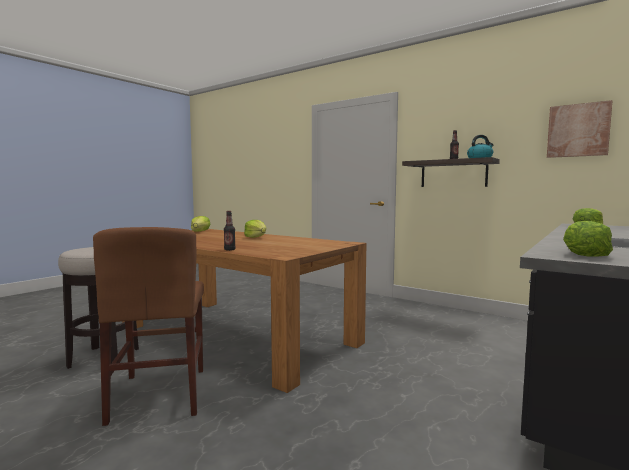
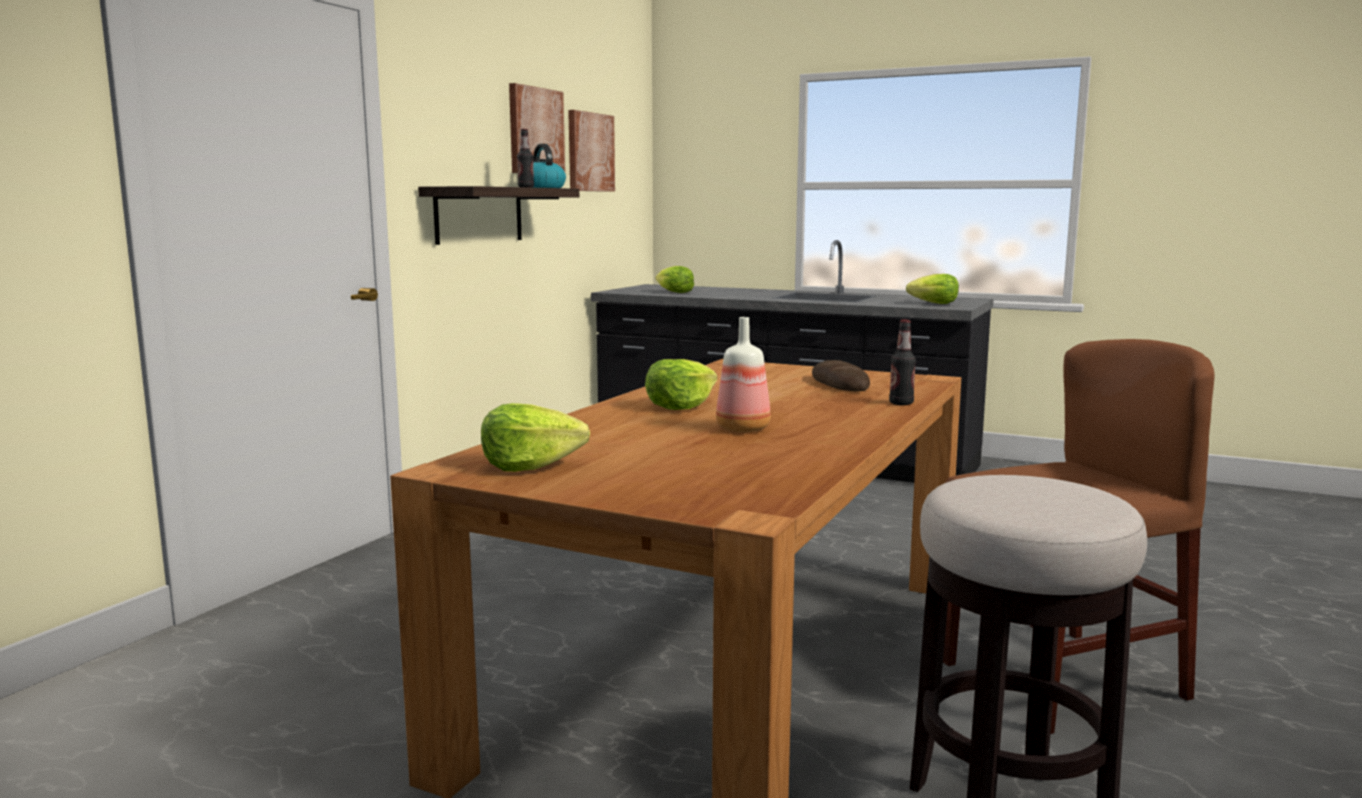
camera: 100 degrees left, 5 degrees up
(214, 239) = (742, 428): none -> bottle
(283, 248) = (839, 384): none -> bread
(509, 126) = (535, 131): none -> picture

